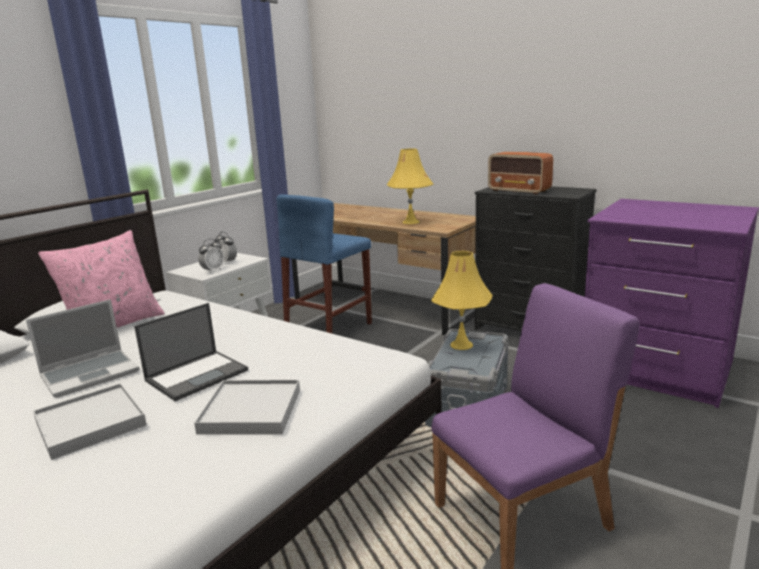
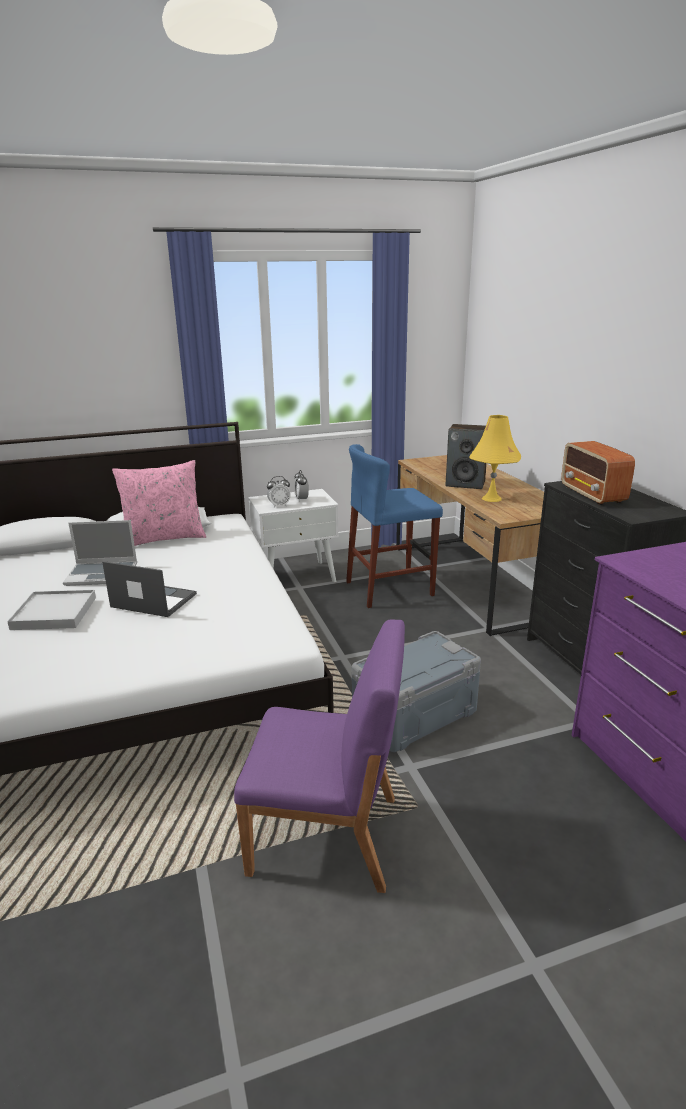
camera: 35 degrees right, 5 degrees up
(198, 375) = (152, 600): laptop -> laptop turned 150 degrees counterclockwise
(251, 411) = (140, 644): white tray -> none
(373, 218) = (466, 484): none -> speaker
(461, 345) = (422, 651): yellow table lamp -> none

